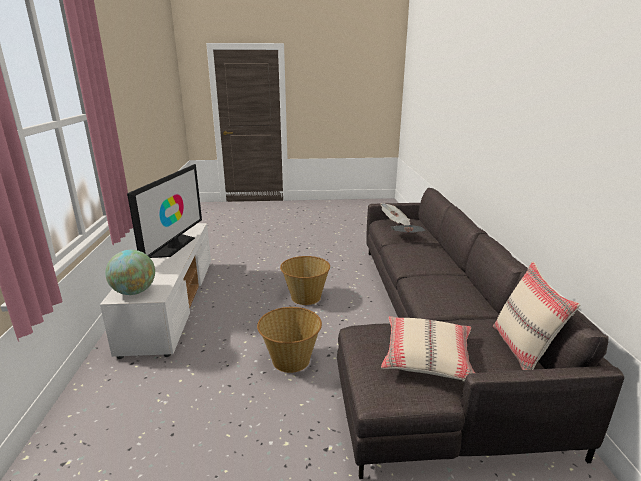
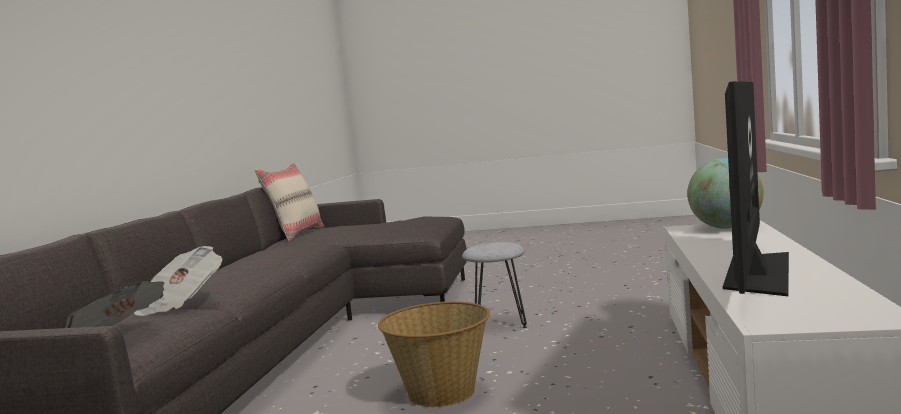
camera: 165 degrees left, 15 degrees down
(290, 360) = (500, 322): basket -> grey stool
(428, 358) = (383, 224): beige pillow -> none

